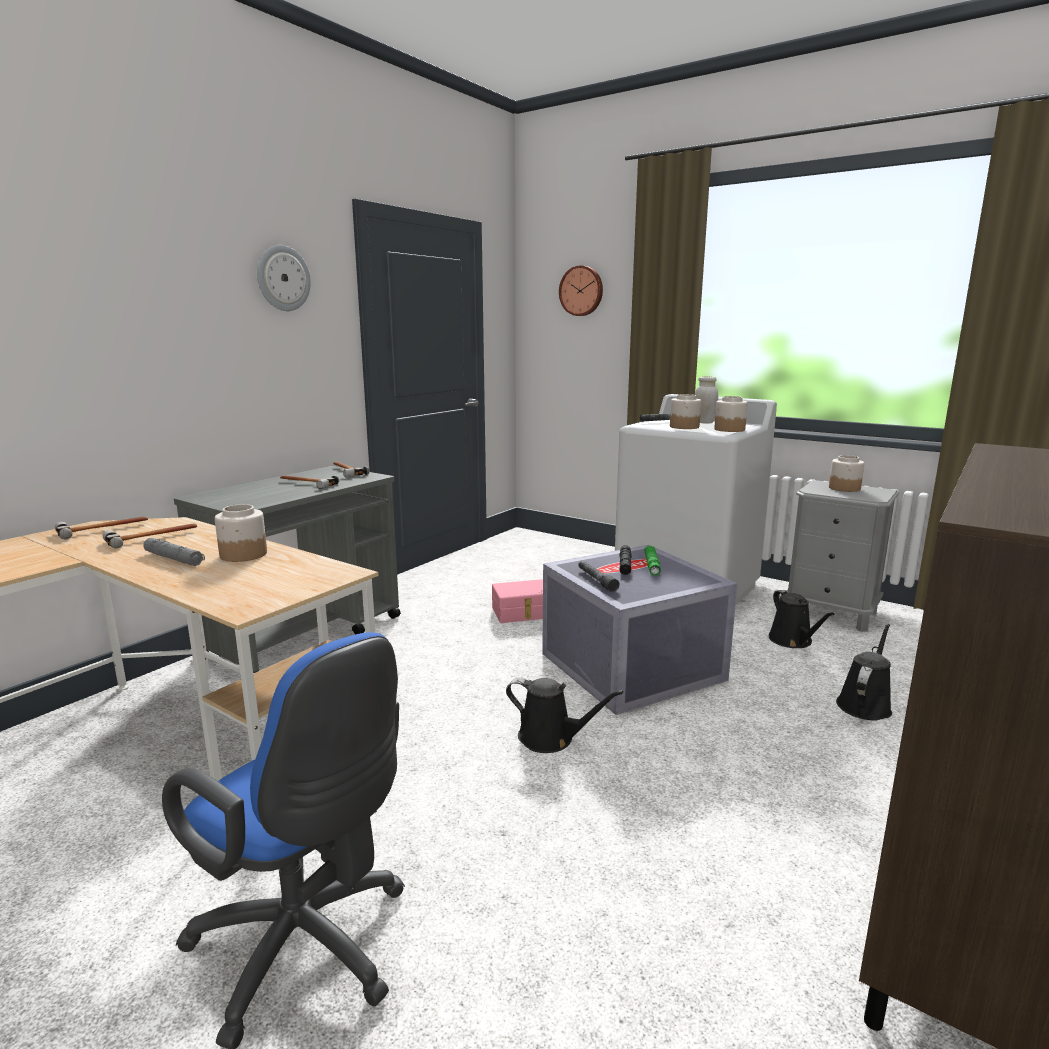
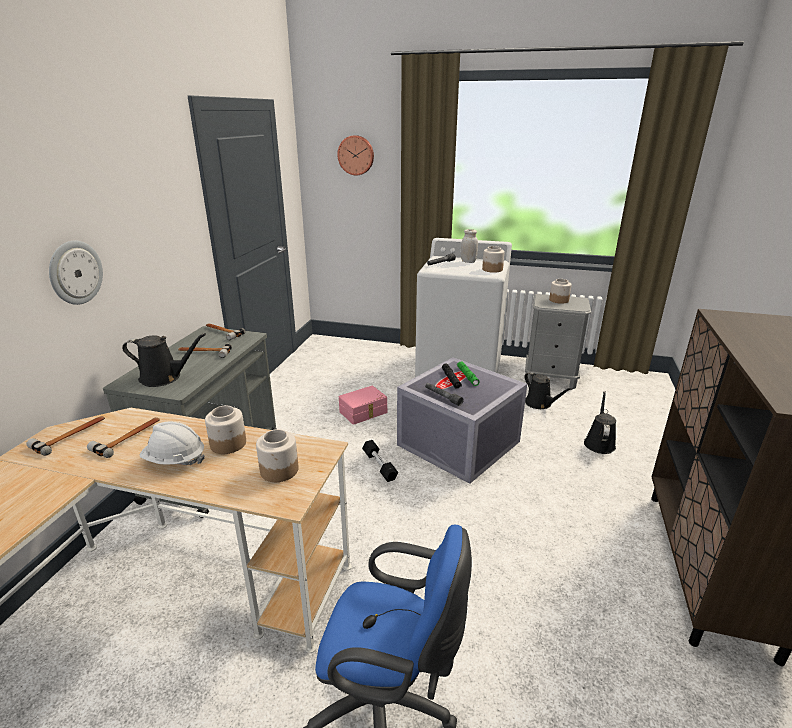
camera: 20 degrees left, 10 degrees up
(174, 559) = (175, 460): grey flashlight -> white hard hat
(283, 278) = (150, 178): wall clock -> wall clock (75, 272)
(502, 672) = (379, 466): none -> black dumbbell
(551, 738) = (441, 511): black watering can -> black watering can (164, 377)
(684, 427) = (461, 269): jar -> jar (280, 470)

